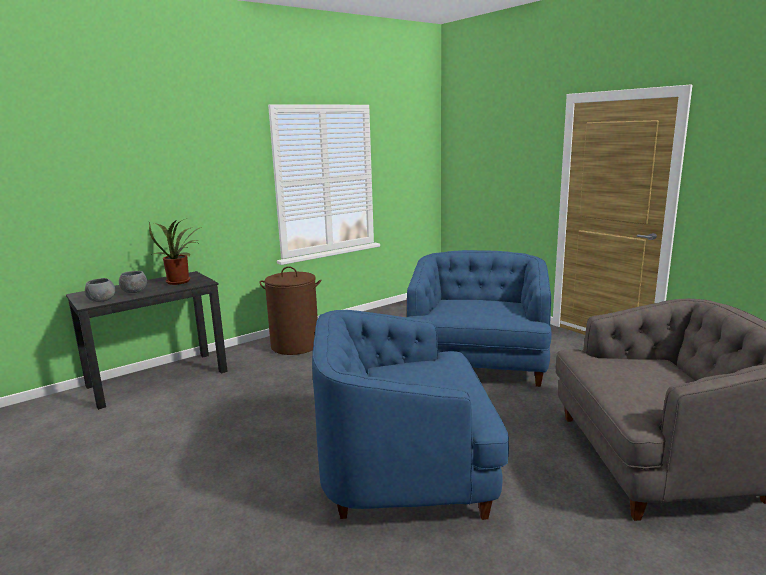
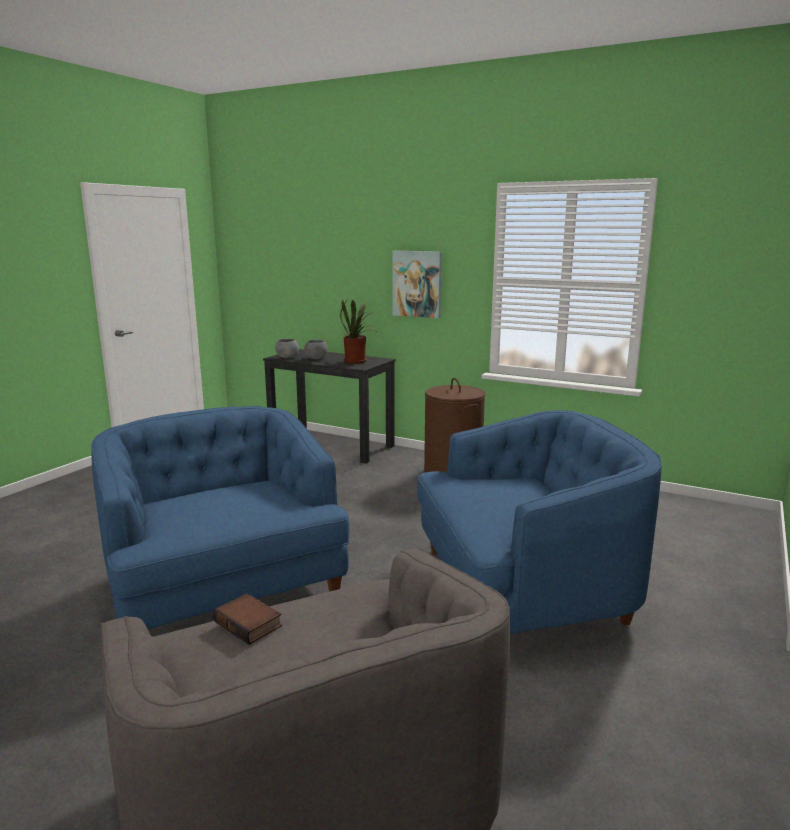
camera: 65 degrees right, 0 degrees up
(208, 196) = (417, 284): none -> picture
(620, 385) = (250, 623): none -> book

